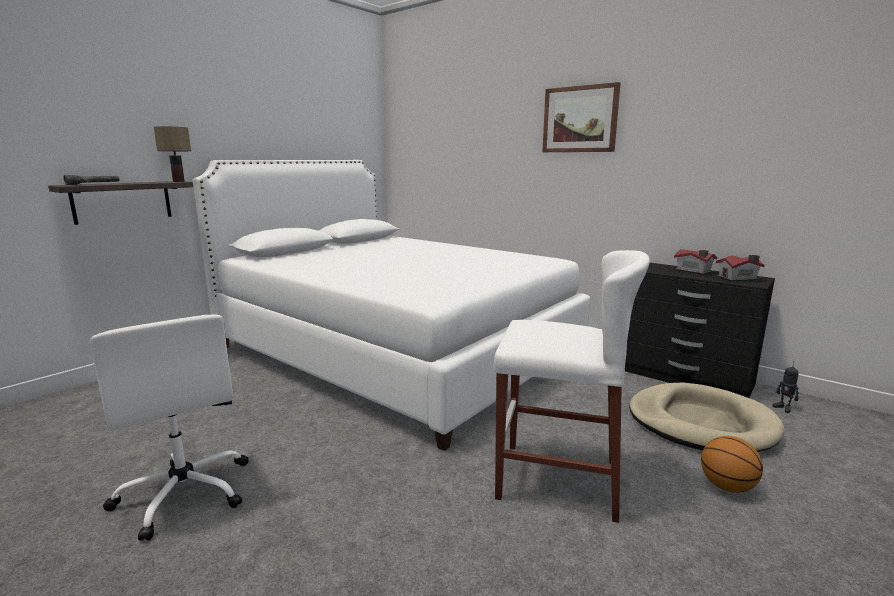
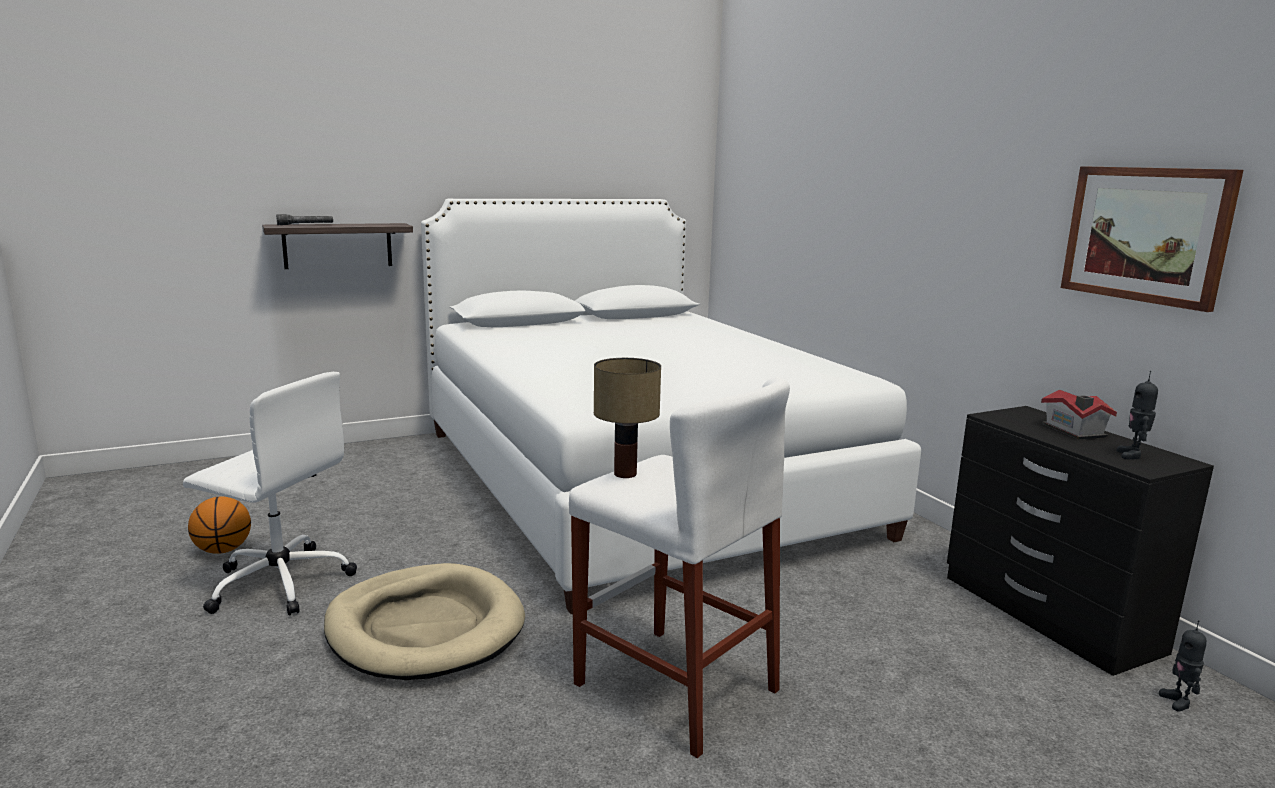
camera: 25 degrees right, 0 degrees up
(179, 181) = (400, 224): table lamp -> table lamp (625, 473)
(185, 493) = (279, 582): white office chair -> white office chair turned 60 degrees counterclockwise
(580, 119) = (950, 156): picture -> picture (1145, 234)
(701, 423) = (983, 681): beige dog bed -> beige dog bed (425, 628)
(727, 487) = (912, 771): basketball -> basketball (222, 550)
(738, 279) = (1132, 455): toy house -> toy robot

